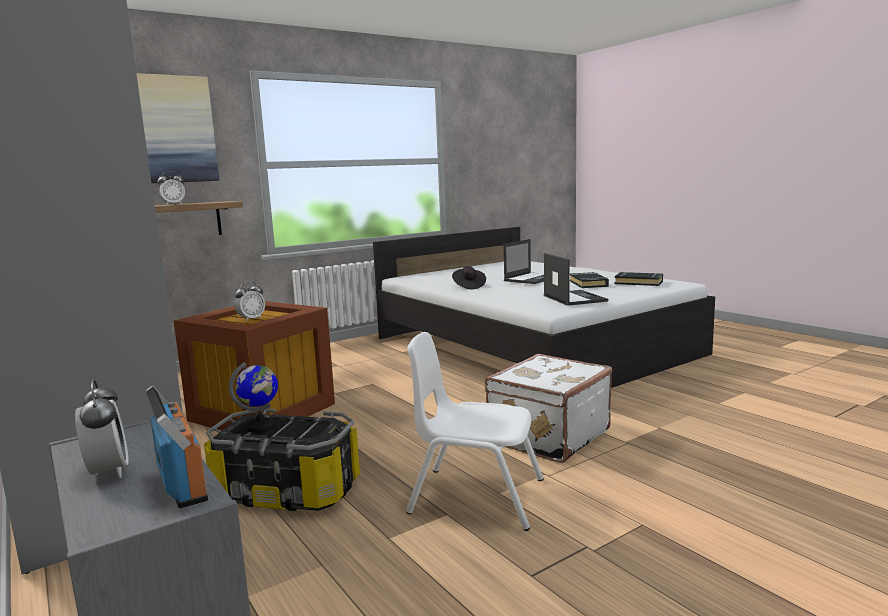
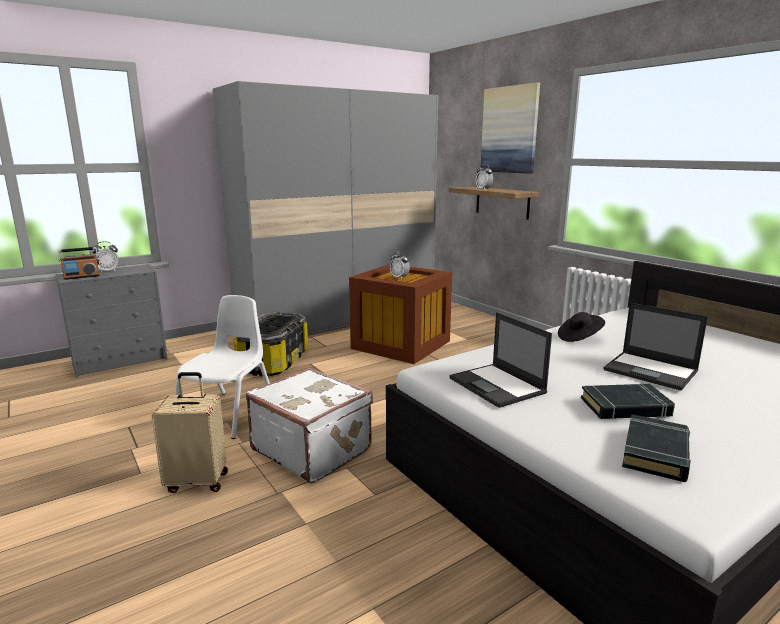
camera: 90 degrees right, 5 degrees up
(261, 427) = (277, 321): globe -> none
(574, 298) = (498, 386): laptop -> laptop turned 75 degrees clockwise
(635, 483) = (198, 481): none -> beige suitcase

